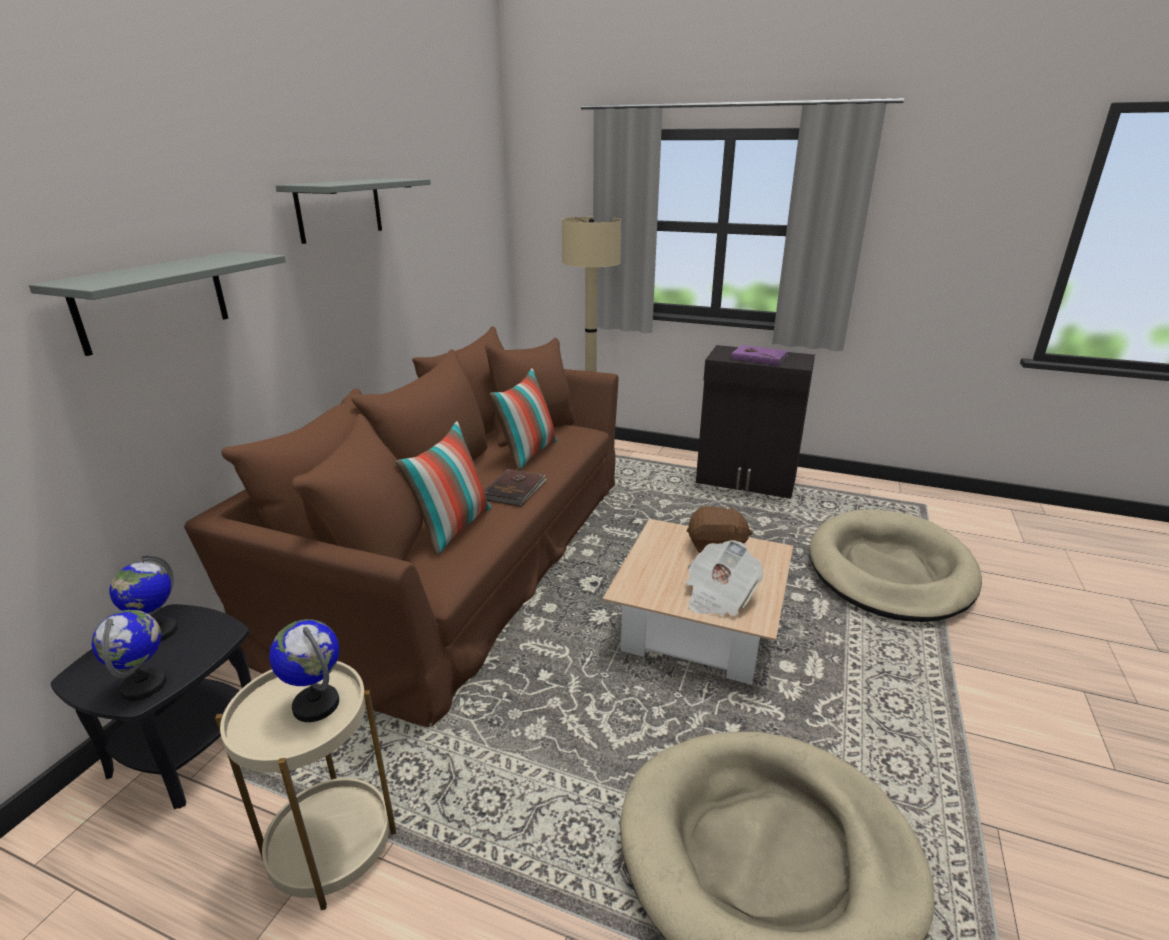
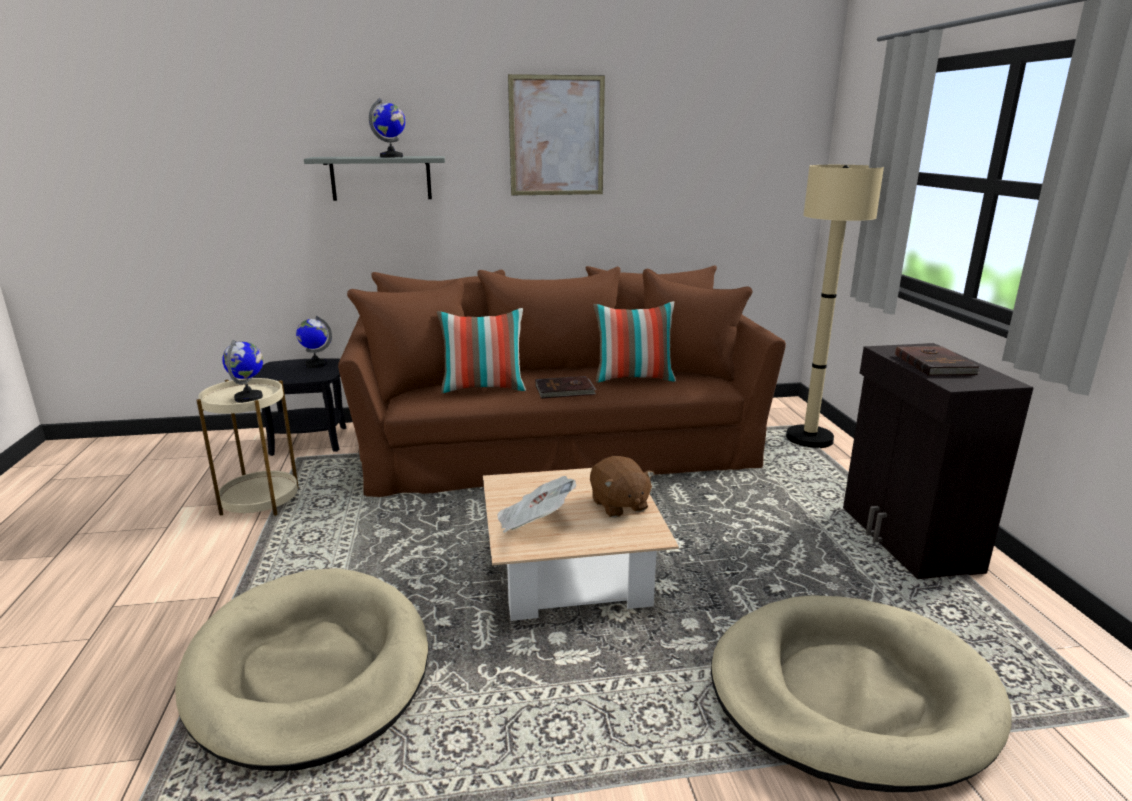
camera: 60 degrees right, 5 degrees down
(145, 685) = (273, 376): globe -> globe (392, 157)
(340, 209) = (556, 136): grey shelf -> picture
(759, 357) = (935, 364): purple book -> brown book

